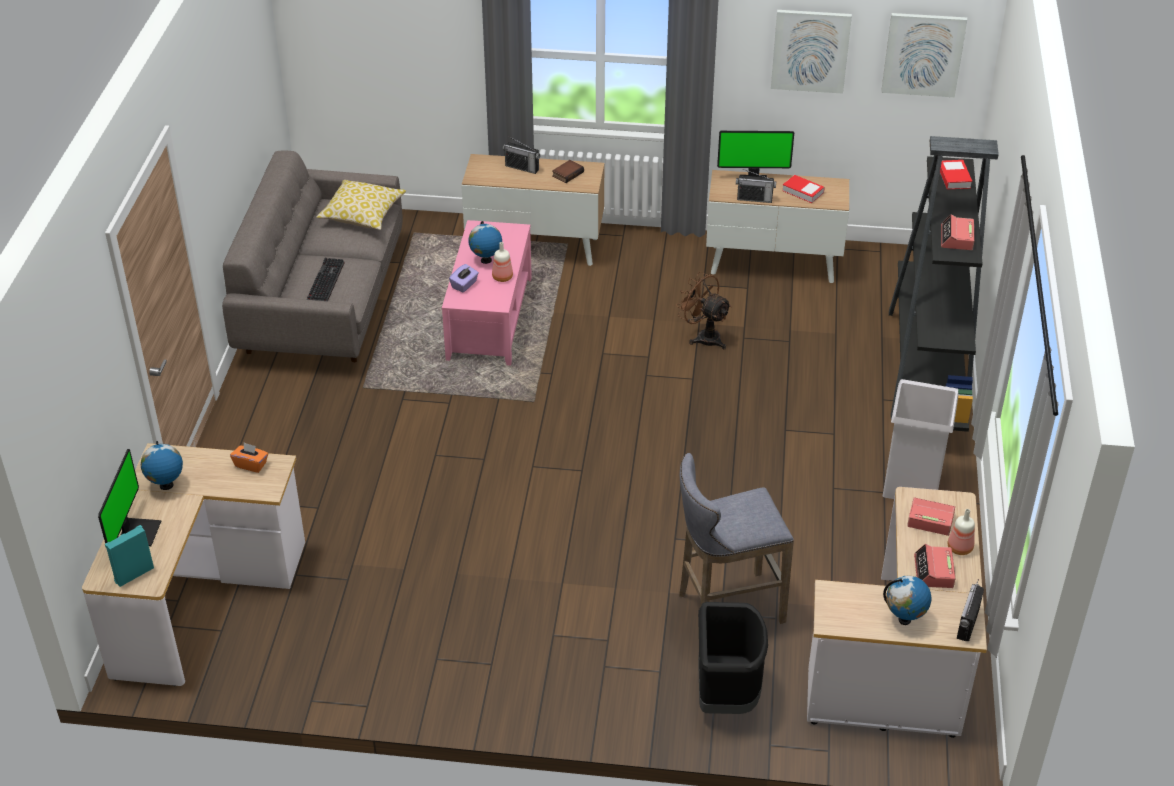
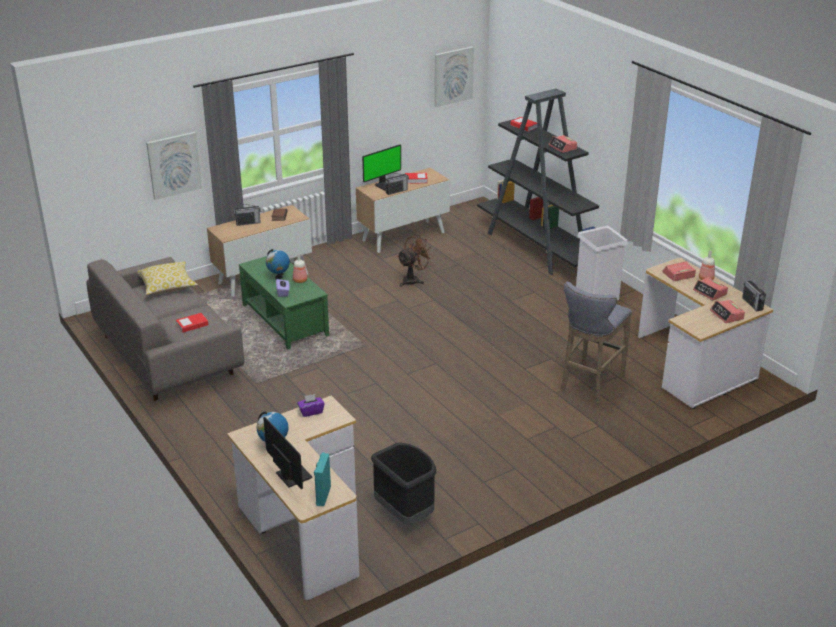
camera: 40 degrees left, 10 degrees down
(251, 464) = (311, 411): orange tissue box -> purple tissue box
(324, 281) = (192, 325): keyboard -> book
(489, 318) = (284, 320): pink coffee table -> green coffee table
(703, 336) = (413, 280): brown fan -> brown fan turned 135 degrees clockwise
(726, 695) = (642, 418): black trash can -> black trash can (405, 514)
(810, 50) = (395, 91): picture -> picture (174, 165)
(904, 619) = (727, 315): globe -> alarm clock

